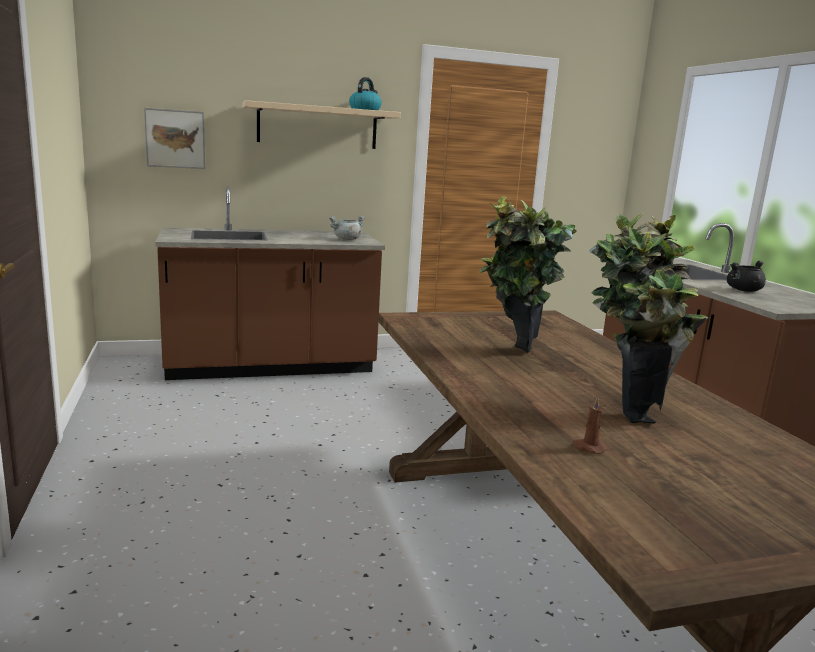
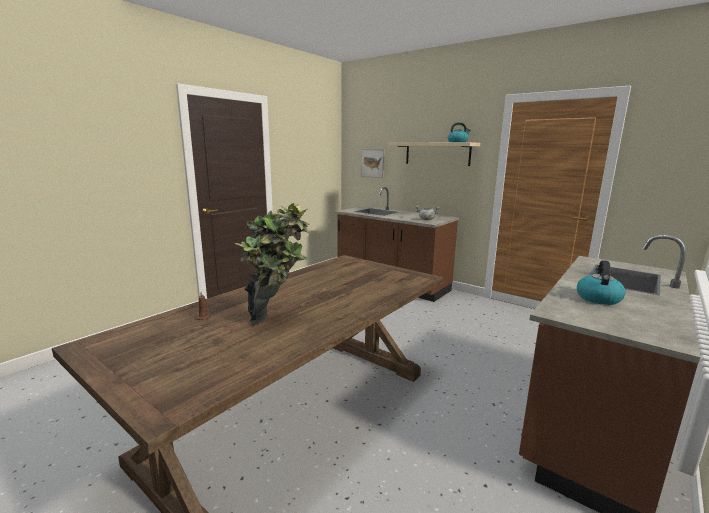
camera: 55 degrees right, 0 degrees up
(512, 356) = (321, 285): potted plant -> none
(743, 290) = (598, 298): black cooking pot -> kettle

